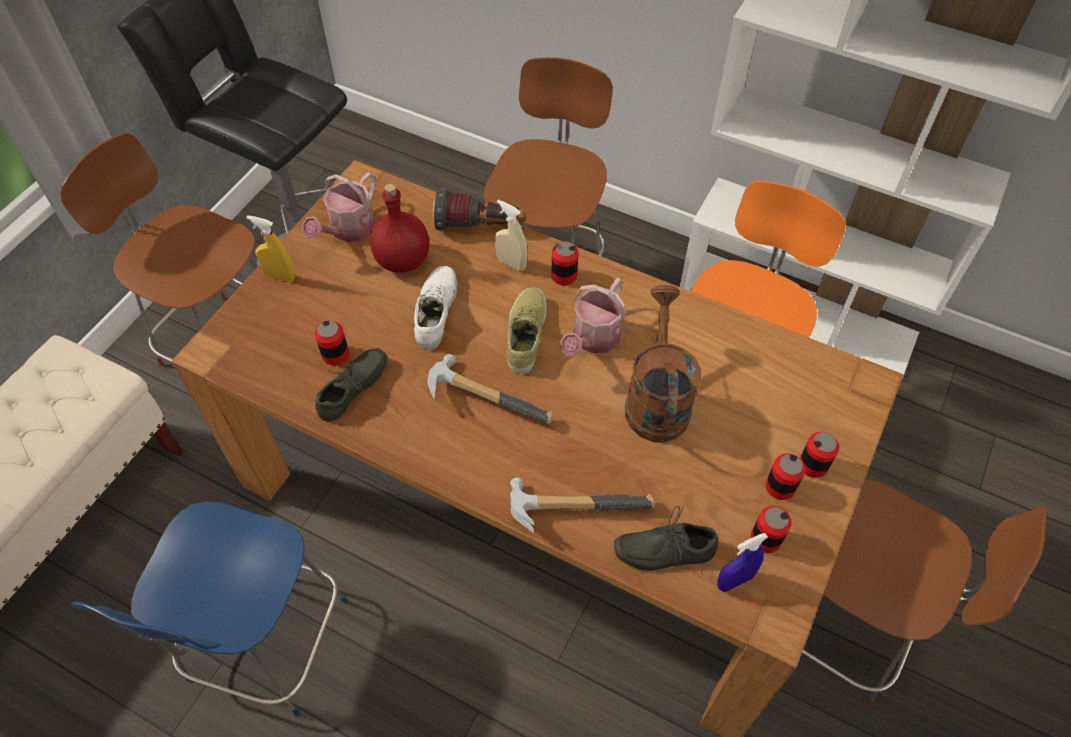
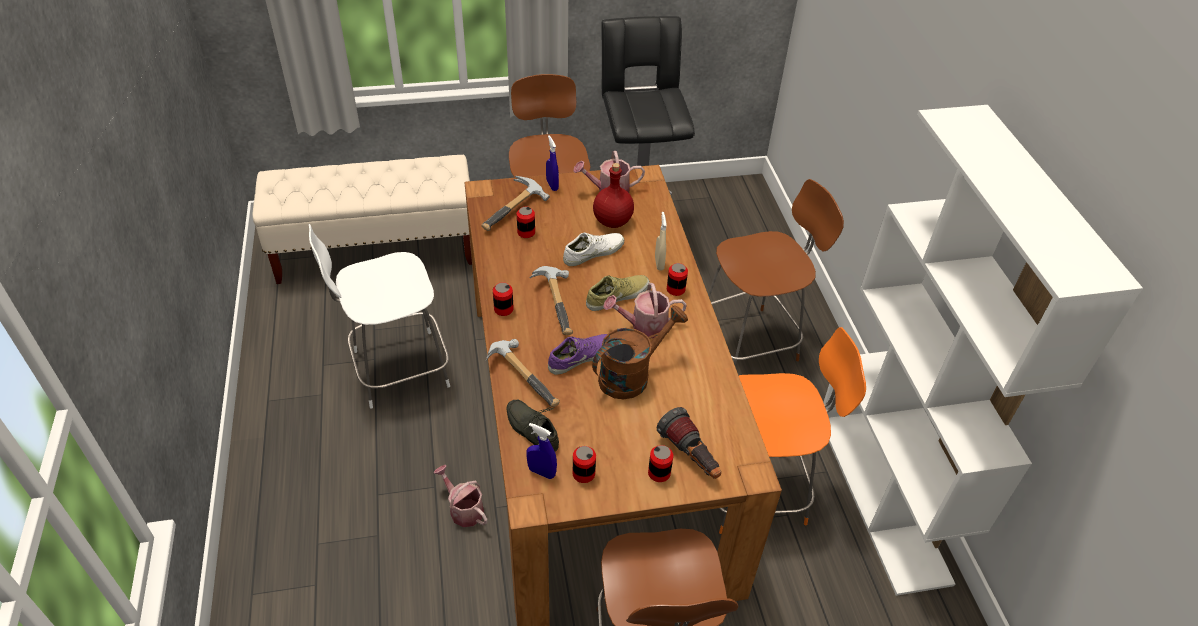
camera: 50 degrees right, 10 degrees down
(265, 645) = (397, 369): blue chair -> white chair
(280, 276) = (552, 185): yellow spray bottle -> blue spray bottle
(288, 341) = (516, 212): none -> hammer
(355, 390) = (512, 252): grey shoe -> none
(480, 227) = (670, 237): flashlight -> flashlight (690, 457)
(534, 698) = (463, 509): none -> watering can
(589, 429) = (581, 356): none -> purple shoe
(780, 487) = (627, 464): can -> can (503, 309)

